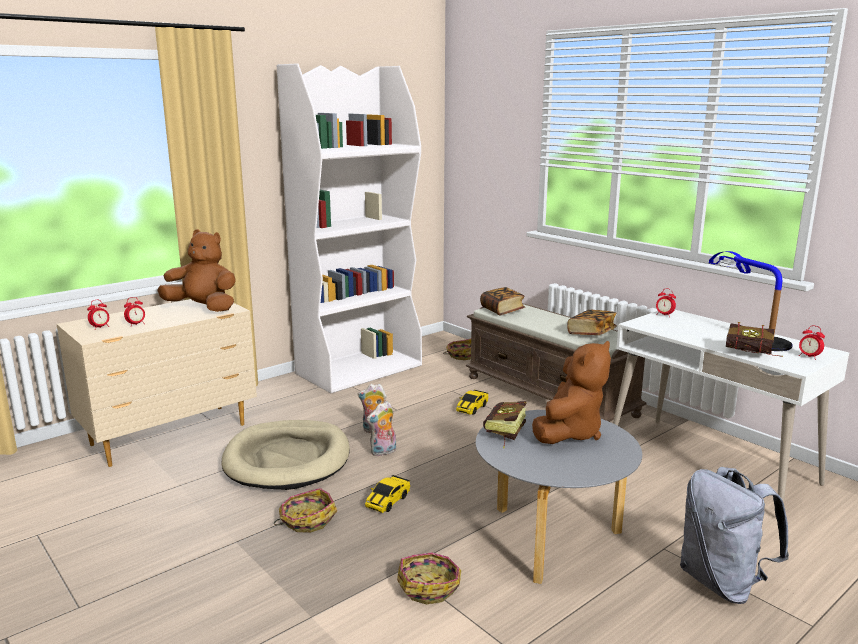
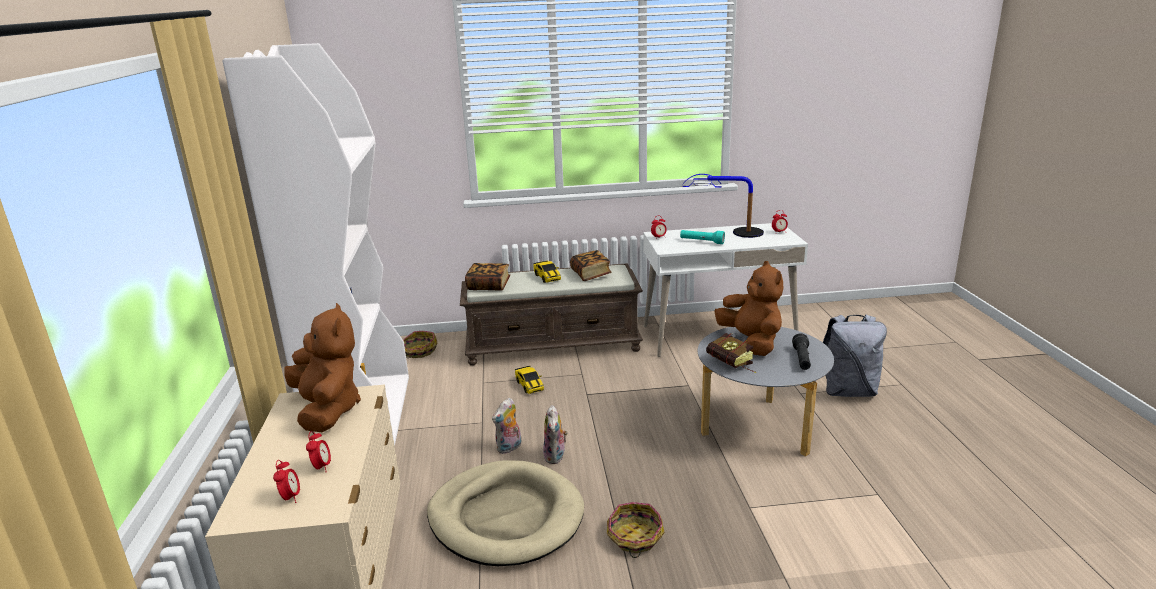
camera: 55 degrees left, 5 degrees up
(203, 308) = (327, 410): brown plush toy -> brown plush toy turned 105 degrees clockwise
(388, 501) = (643, 482): toy car -> toy car (547, 277)
(429, 586) = (782, 503): basket -> none
(569, 466) = (802, 359): none -> black flashlight
(692, 332) = (702, 242): none -> turquoise flashlight
(753, 355) = (762, 242): book -> none

